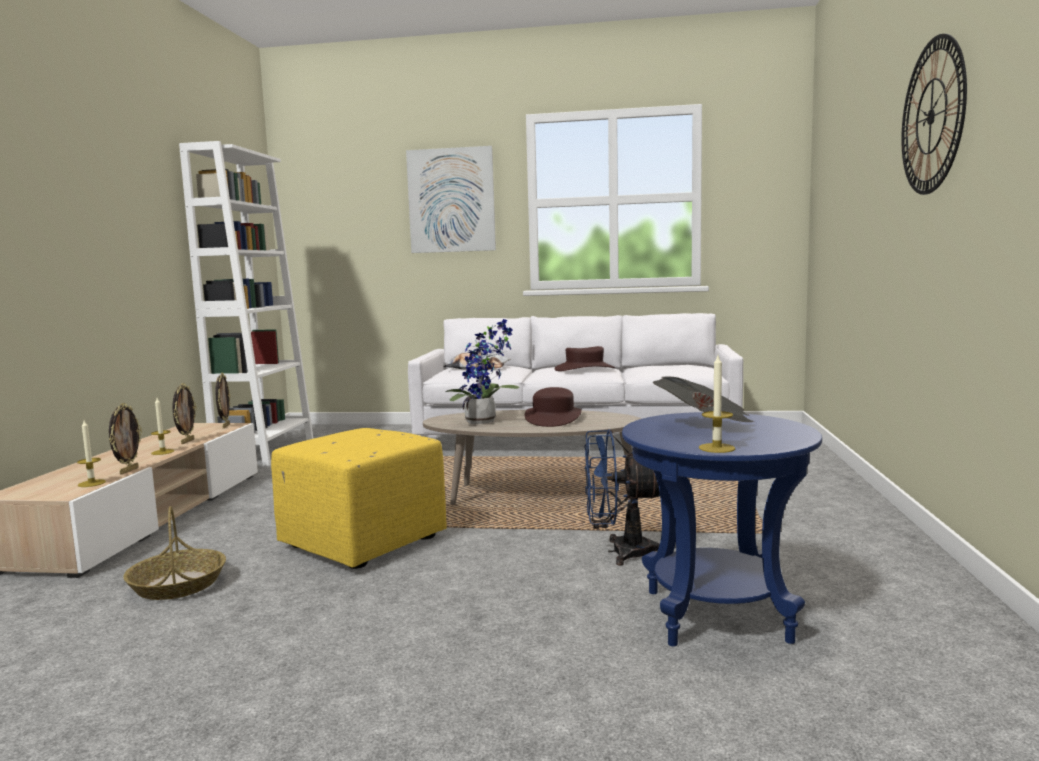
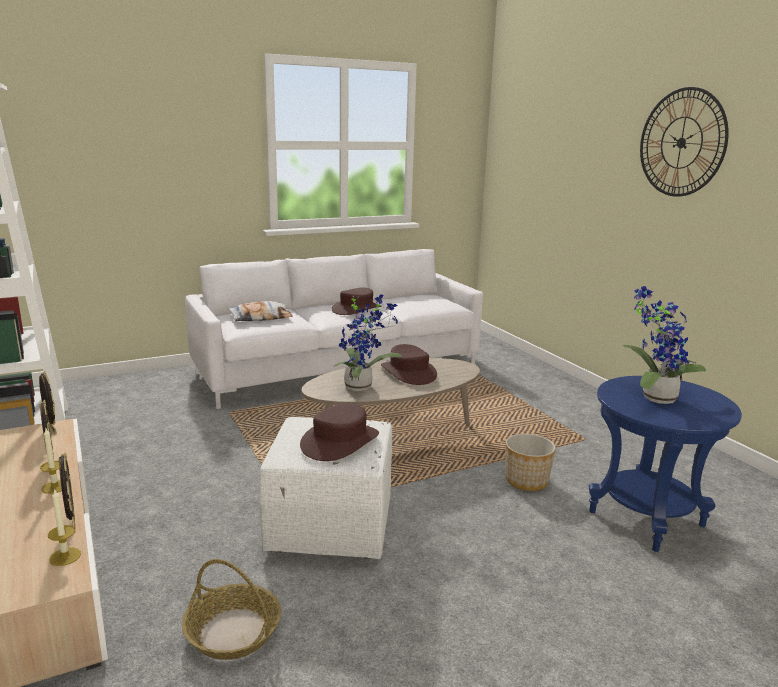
camera: 35 degrees left, 10 degrees up
(357, 441) = (340, 441): none -> brown hat
(362, 543) = (331, 528): yellow ottoman -> white ottoman
(451, 200) = (187, 137): picture -> none
(620, 552) = (527, 481): blue fan -> planter
(706, 427) = (654, 397): newspaper -> potted plant
(716, 448) = (705, 421): candle -> none

